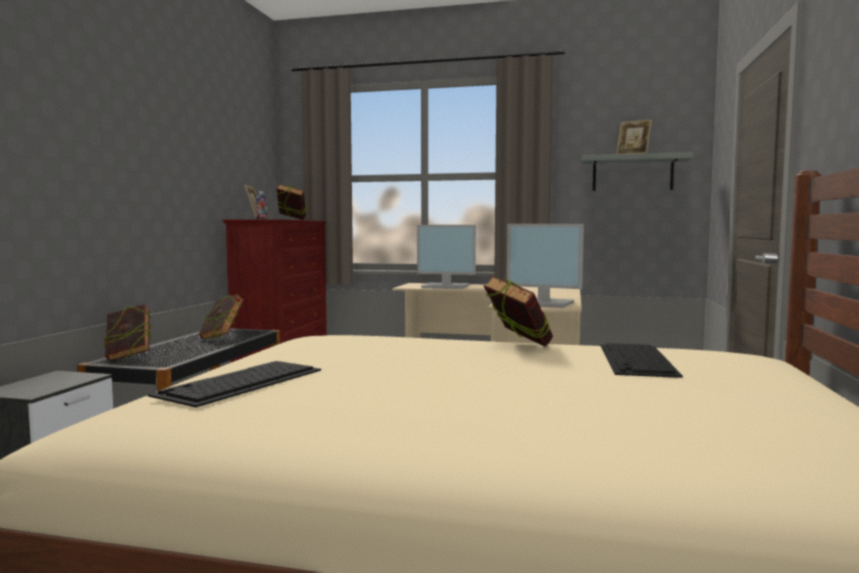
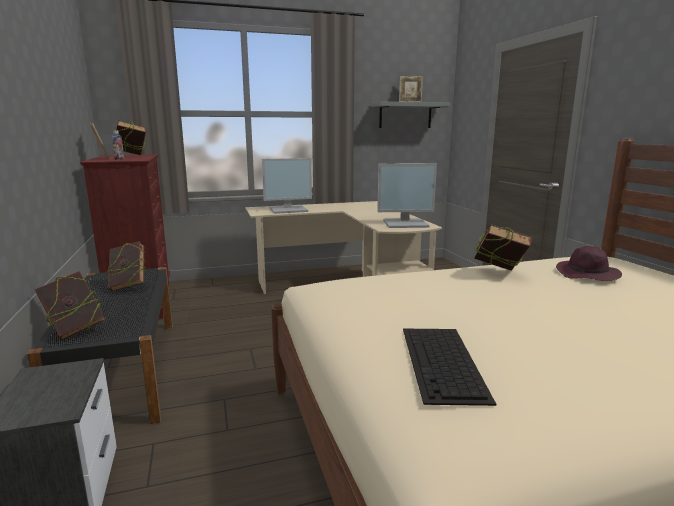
camera: 30 degrees left, 10 degrees up
(637, 360) = (587, 275): keyboard -> purple hat

